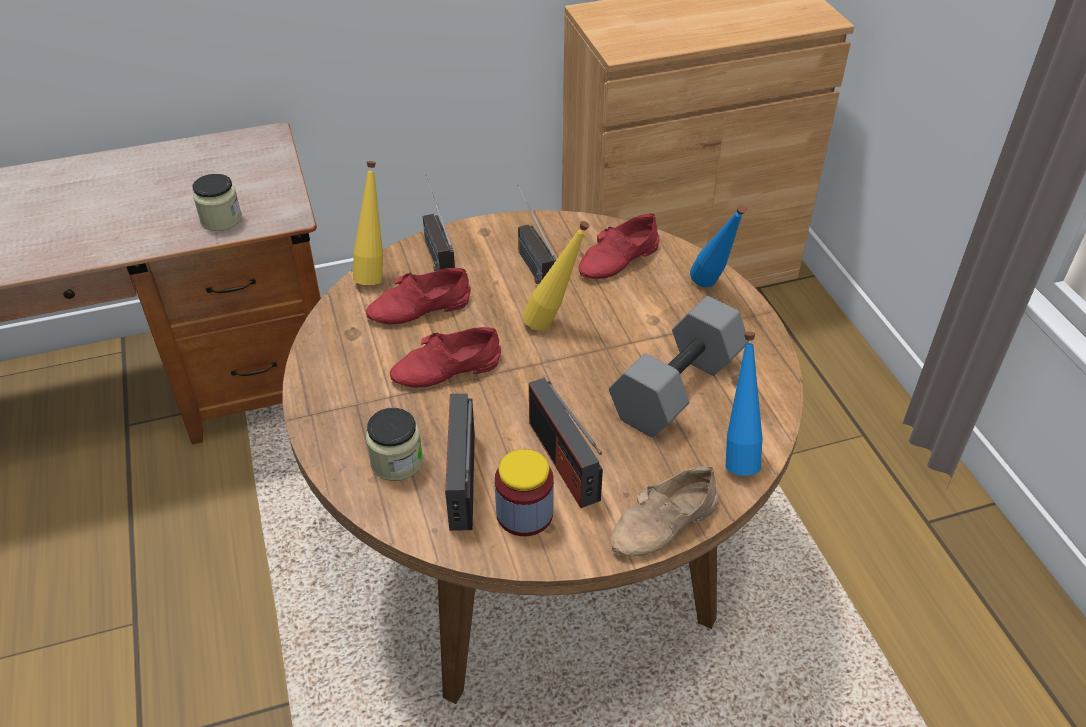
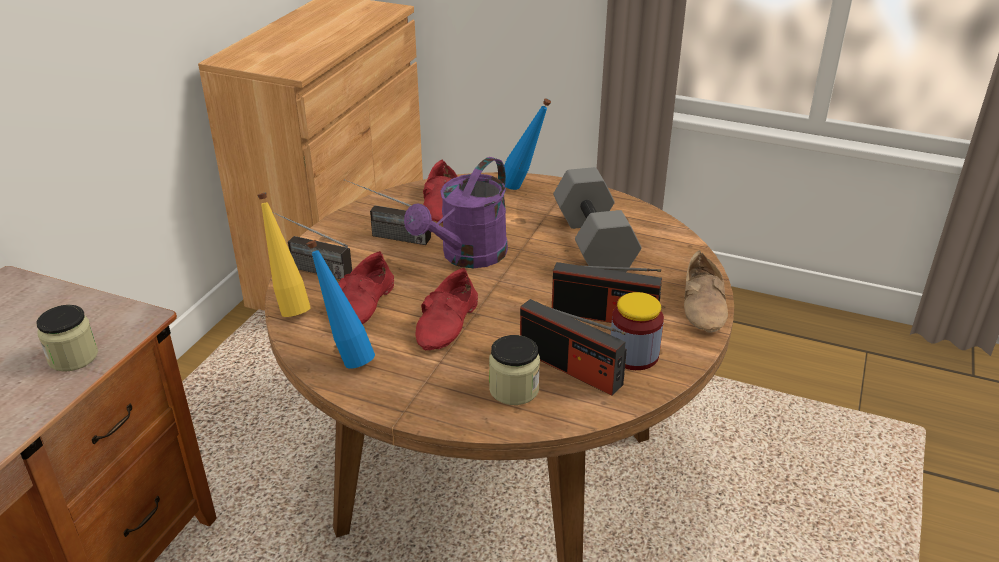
camera: 50 degrees left, 10 degrees down
(554, 323) = (467, 257): yellow bottle -> purple watering can
(737, 455) = (677, 251): blue bottle -> blue bottle (346, 357)

